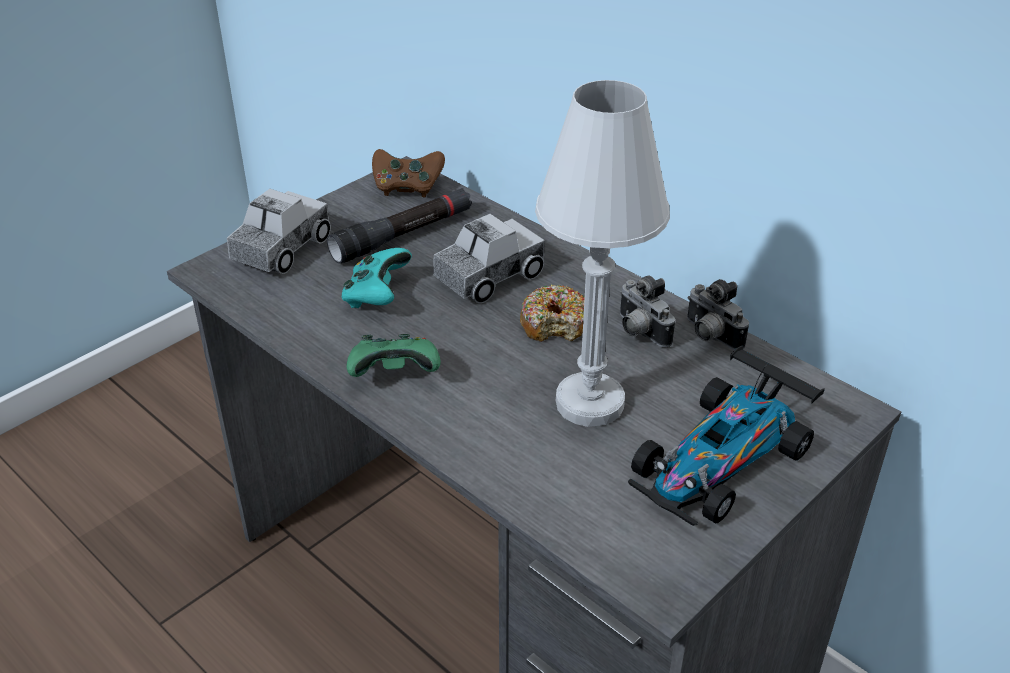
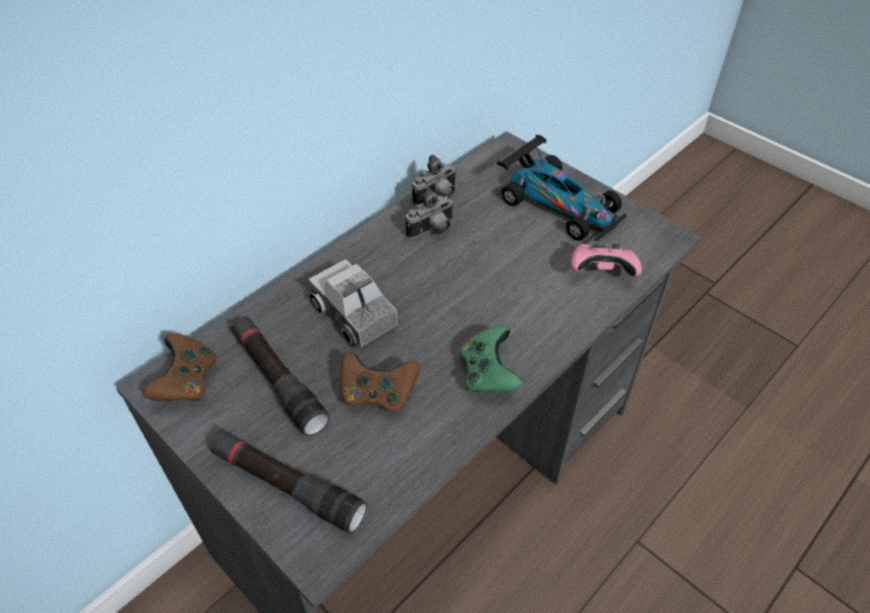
camera: 90 degrees left, 10 degrees up
(281, 249) = (287, 486): toy truck -> black flashlight
(377, 296) = (377, 394): turquoise game controller -> brown game controller
(555, 324) = (422, 275): donut -> none
(572, 493) = (602, 271): none -> pink game controller
(589, 403) = (512, 260): white table lamp -> none

